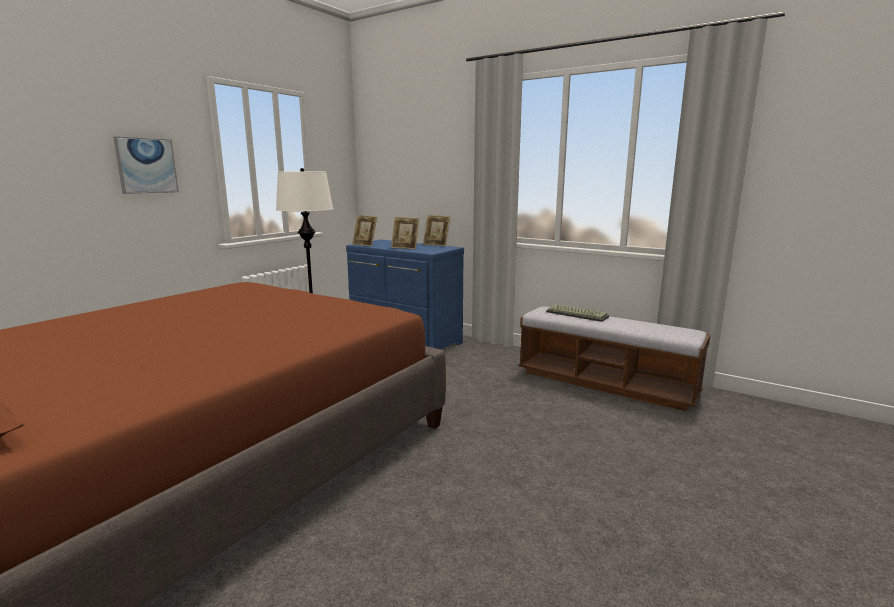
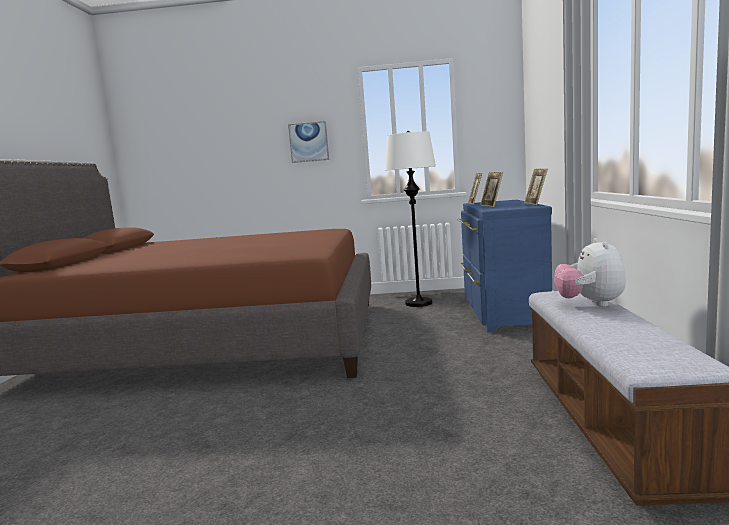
camera: 60 degrees right, 5 degrees down
(578, 314) = (590, 304): keyboard -> plush toy

